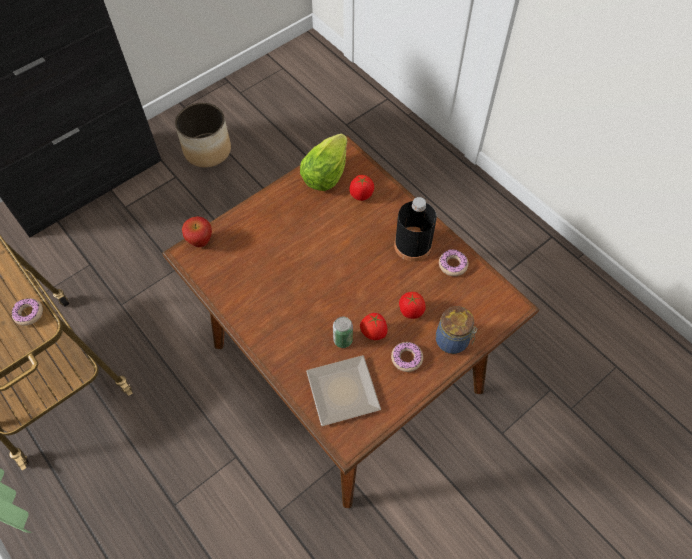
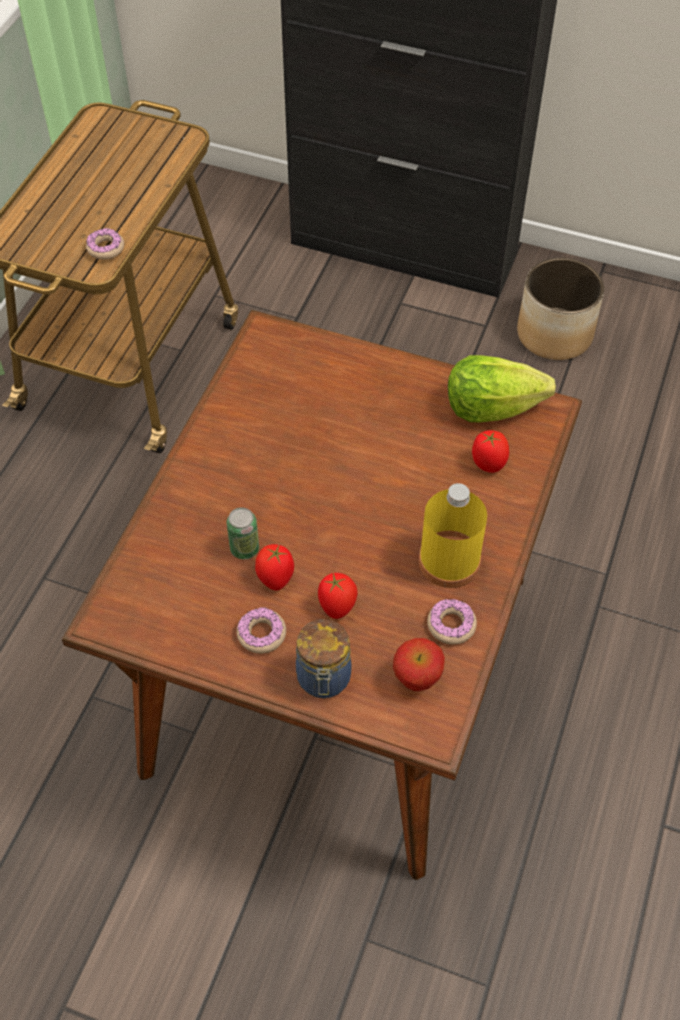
camera: 60 degrees right, 5 degrees down
(200, 242) = (289, 335): apple -> apple (416, 680)
(345, 393) = (169, 587): plate -> none
(413, 245) = (449, 561): black bottle -> yellow bottle

